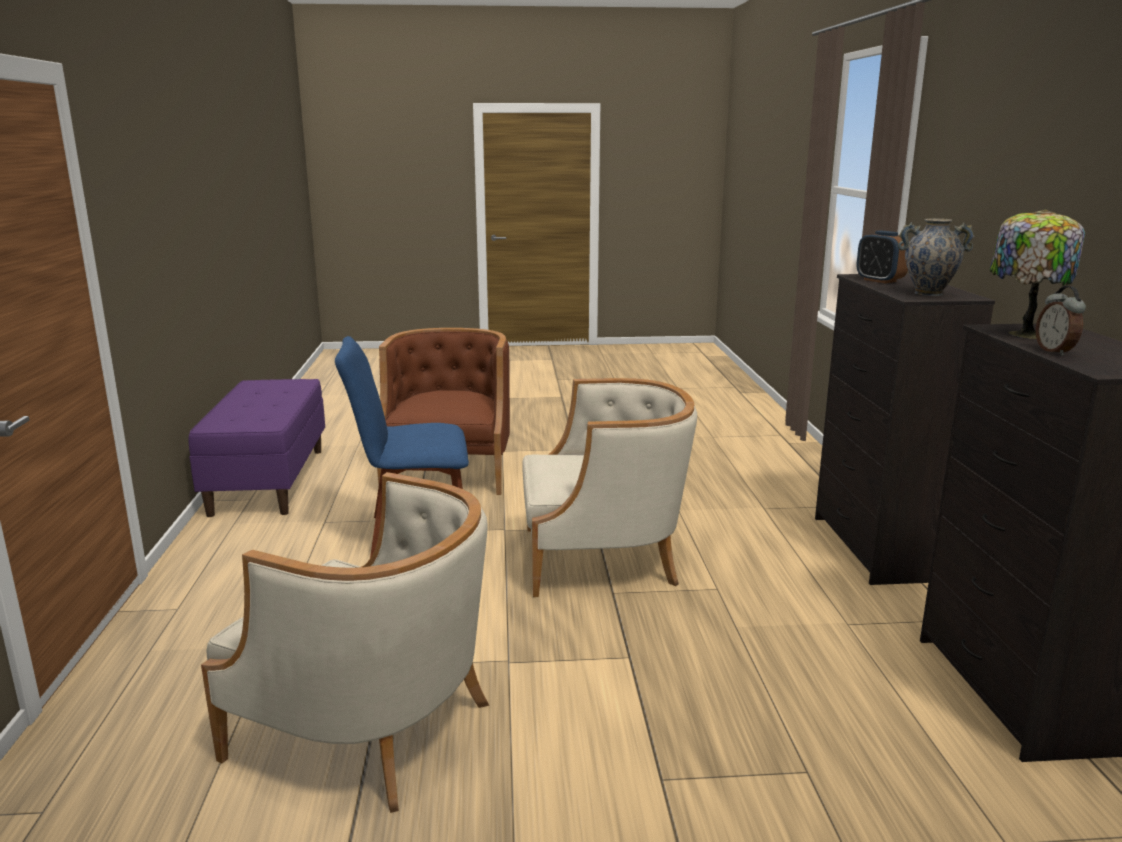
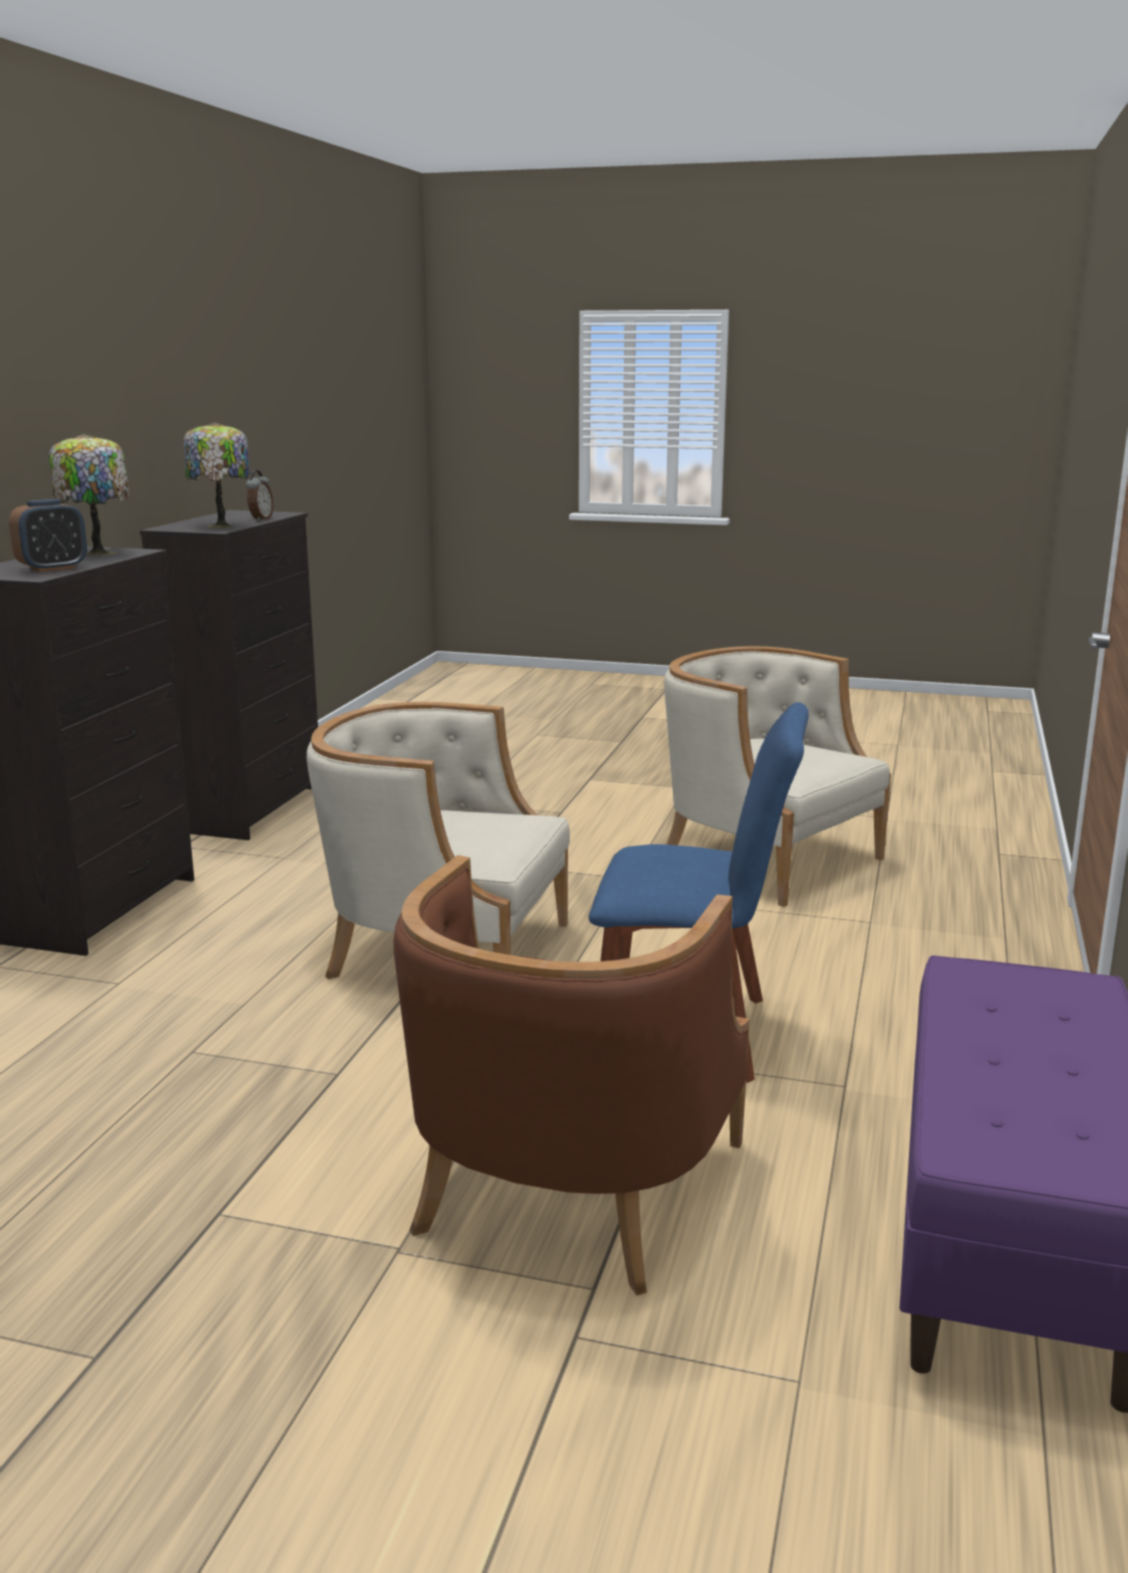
camera: 160 degrees left, 0 degrees up
(879, 280) = (52, 568): alarm clock -> alarm clock turned 60 degrees clockwise
(928, 293) = (98, 553): vase -> table lamp

